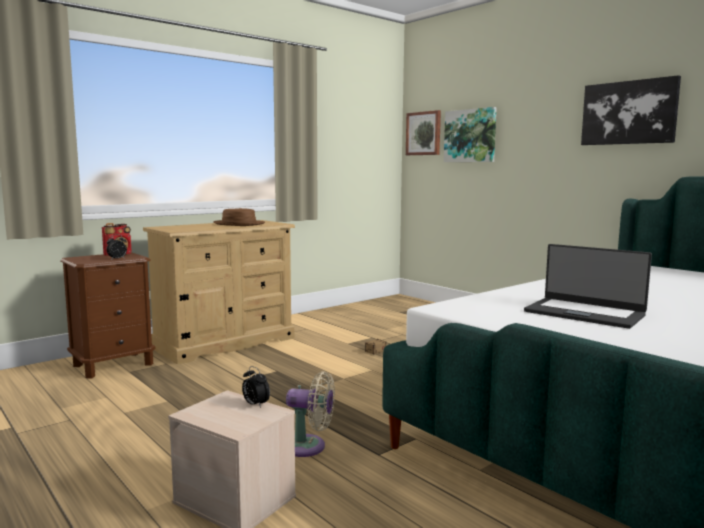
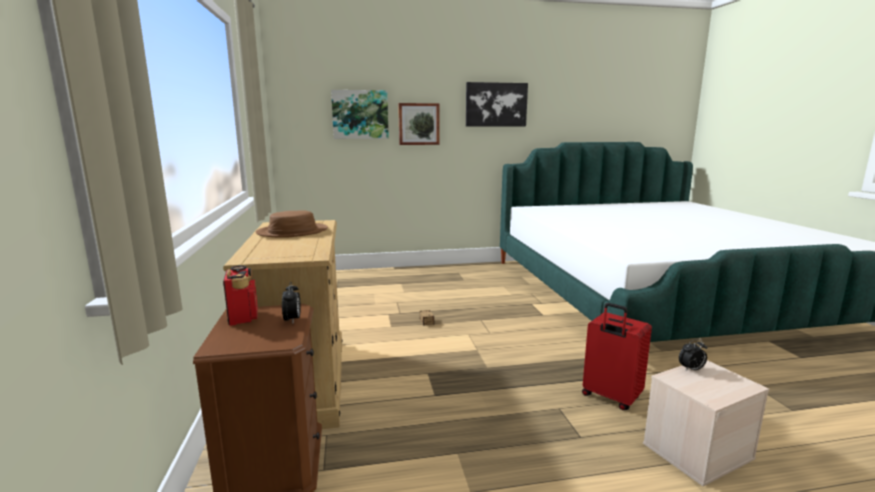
camera: 60 degrees left, 5 degrees up
(308, 447) = (610, 397): beige fan -> red suitcase
(424, 133) = (301, 109): picture -> picture (418, 124)
(584, 313) = (657, 239): laptop -> none

